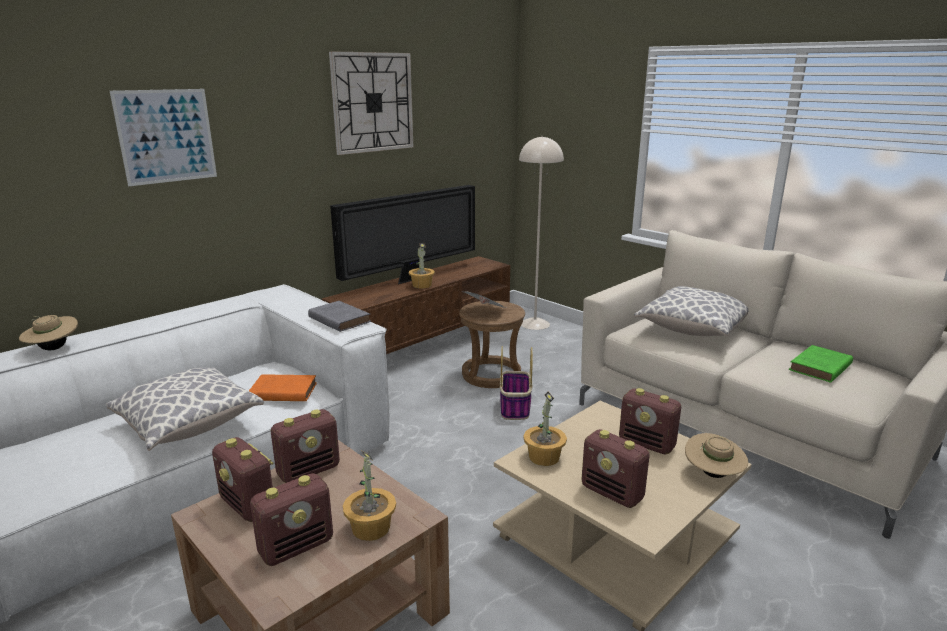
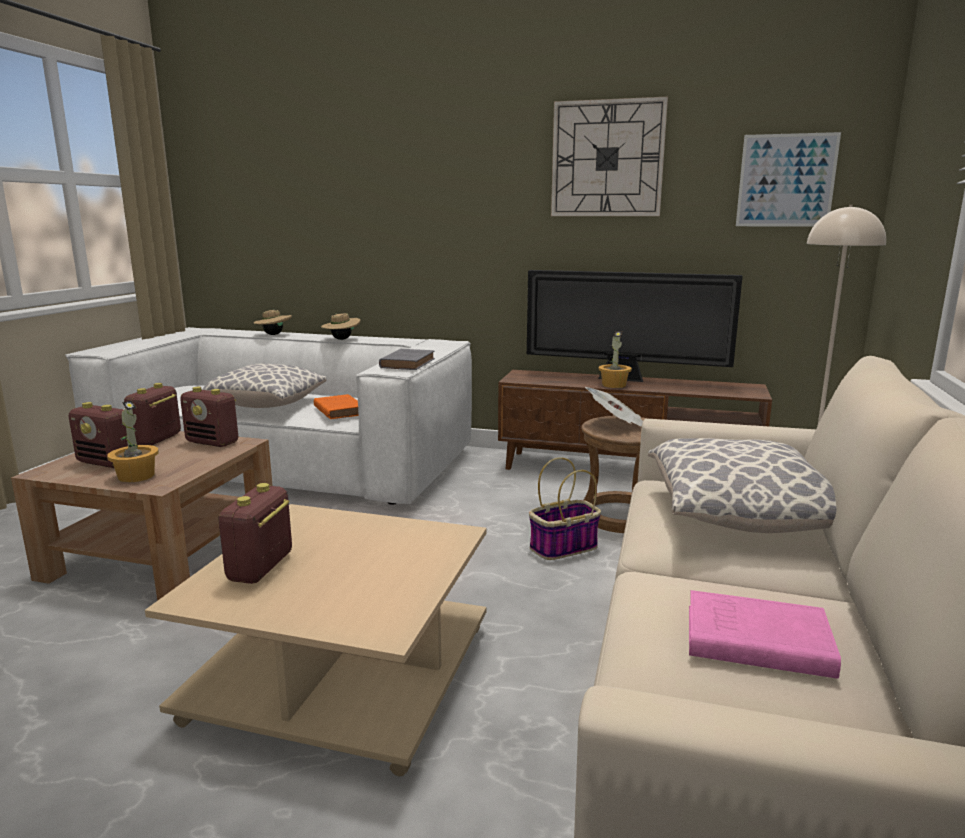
camera: 60 degrees right, 5 degrees down
(166, 136) = (387, 185): picture -> picture (786, 180)
(543, 457) = (316, 522): potted plant -> none
(647, 444) = (394, 571): radio -> none
(713, 474) = (347, 625): beige hat -> beige hat (341, 339)
(819, 368) = (752, 641): green book -> pink book

